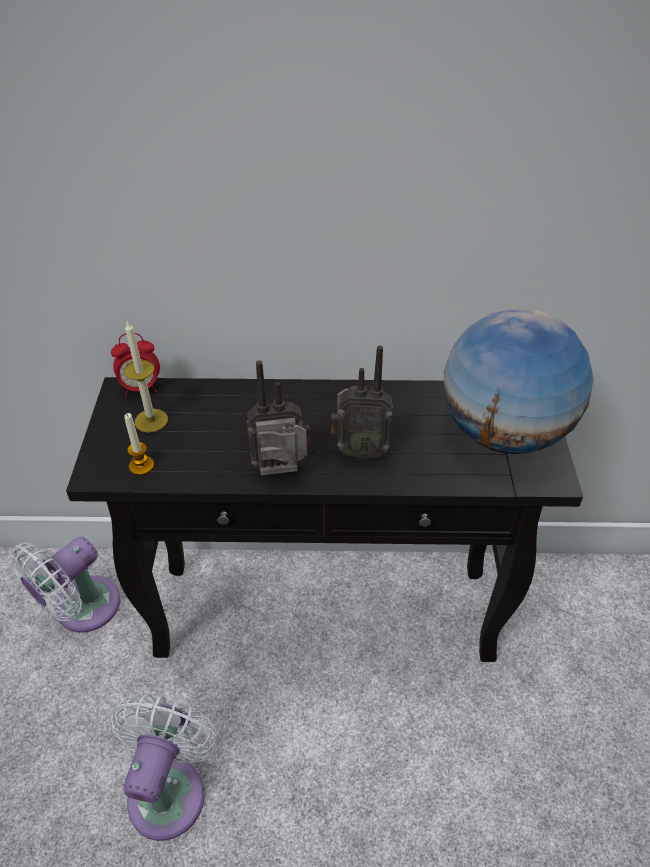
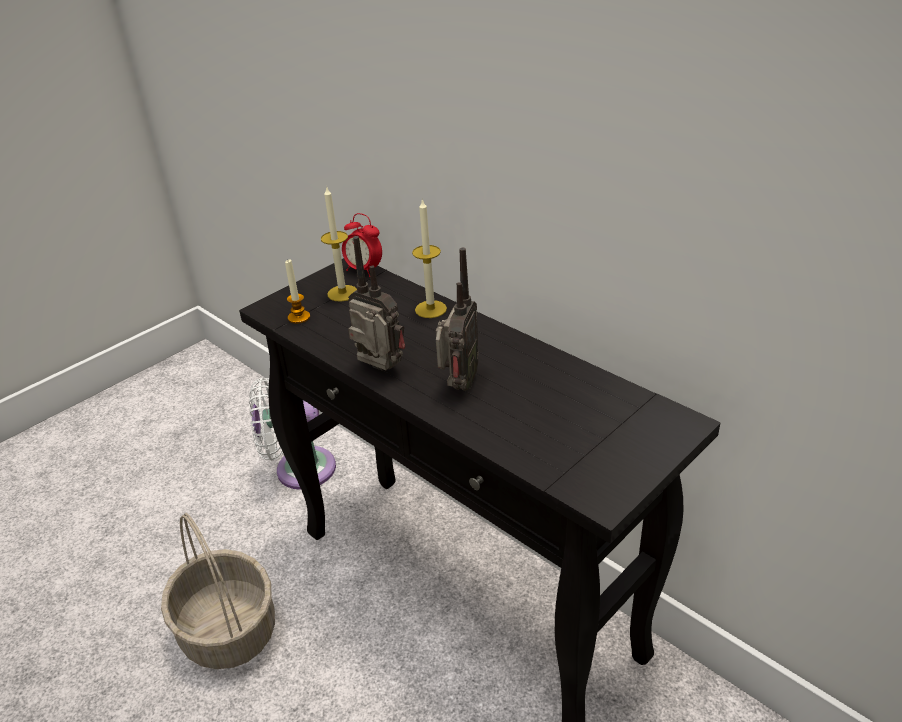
camera: 45 degrees right, 10 degrees down
(170, 788) = (227, 631): white fan -> basket
(251, 396) = (430, 309): none -> candle
(359, 451) = (458, 385): radio -> radio turned 120 degrees counterclockwise
(502, 432) = (605, 437): globe -> none

